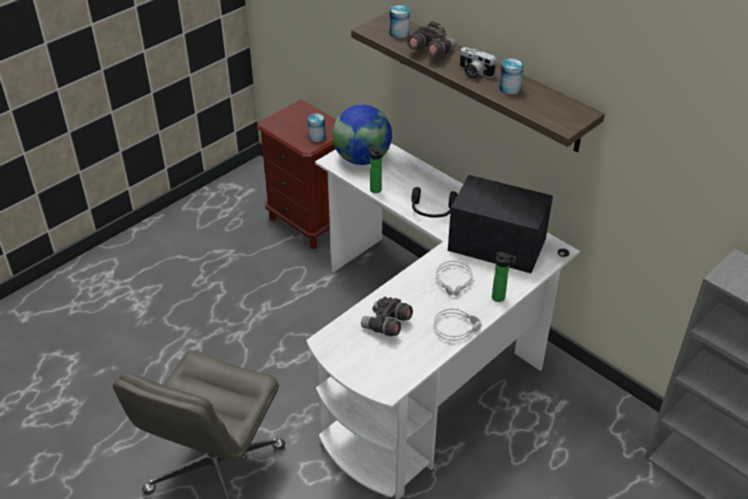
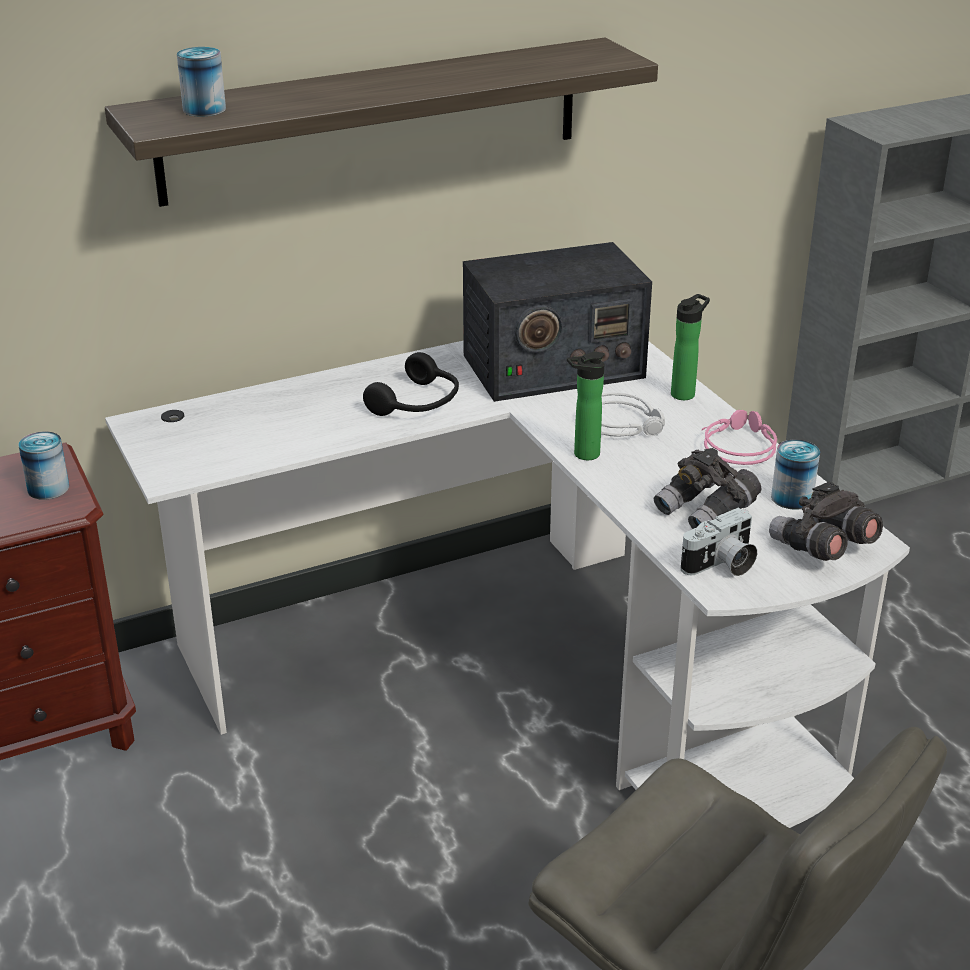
camera: 70 degrees left, 10 degrees down
(362, 158) = (195, 442): globe -> none
(374, 188) = (304, 447): bottle -> bottle (583, 455)
(430, 52) = (306, 99): grey binoculars -> grey binoculars (822, 548)
(456, 327) = (737, 445): grey headphones -> pink headphones
(474, 73) = (410, 83): camera -> camera (721, 565)
(497, 244) = (552, 367): radio -> radio turned 150 degrees counterclockwise
(509, 88) = (483, 71): can -> can (792, 498)

